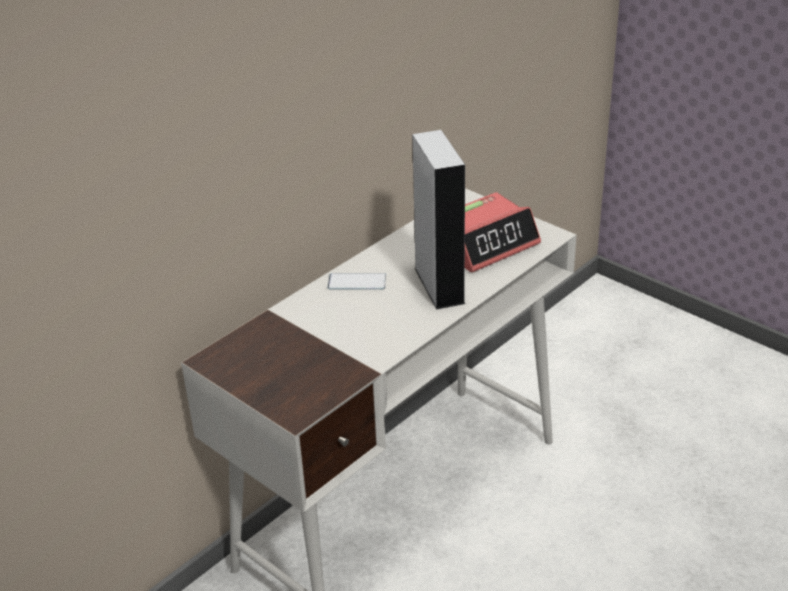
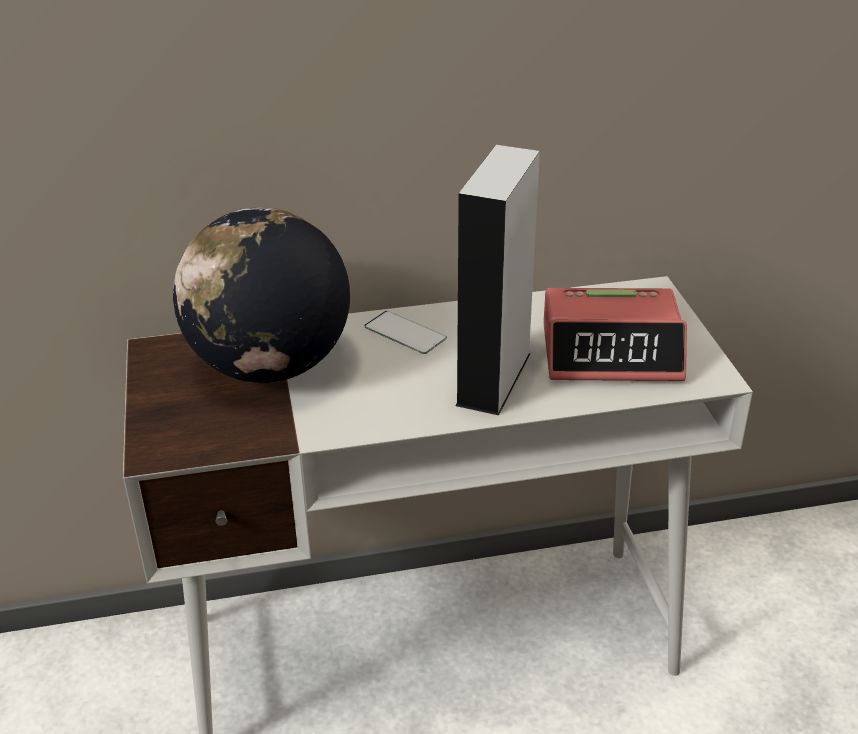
camera: 35 degrees right, 0 degrees up
(299, 336) = (269, 366): none -> globe

